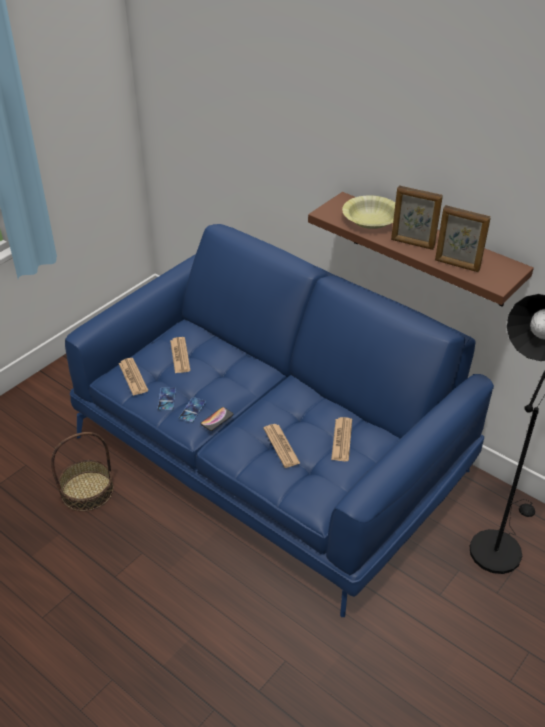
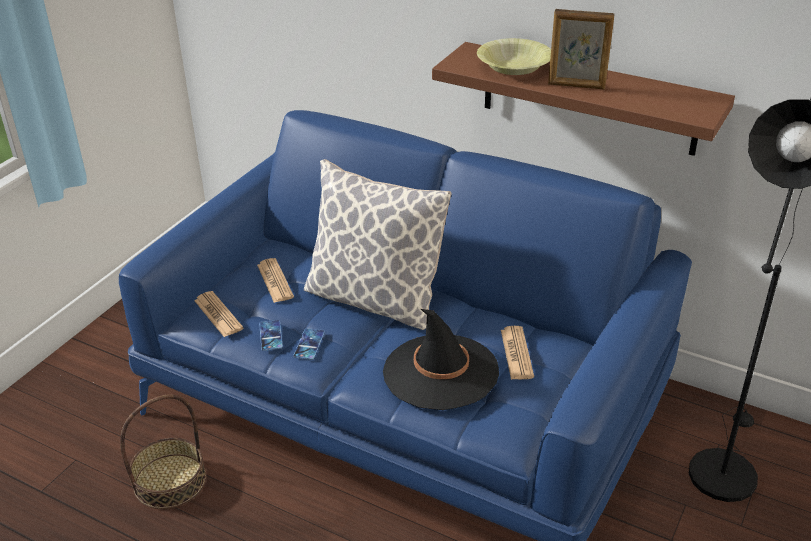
camera: 10 degrees left, 5 degrees down
(217, 419) = (345, 351): phone -> none
(249, 380) = (374, 299): none -> pillow
(281, 446) = (440, 372): newspaper -> black hat
(457, 265) = (642, 102): picture frame -> none

